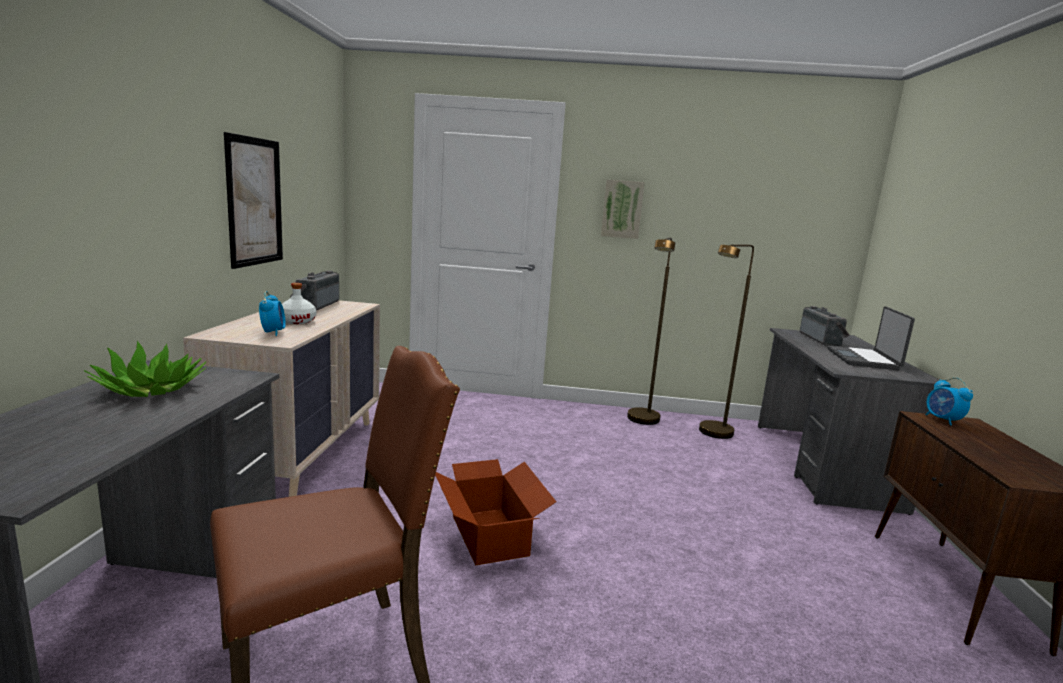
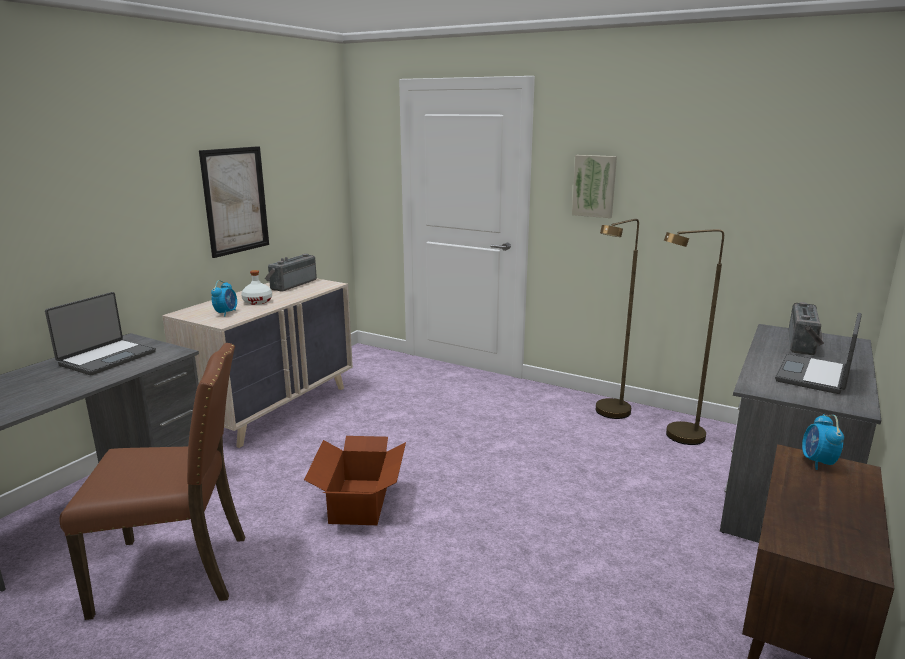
camera: 25 degrees right, 5 degrees up
(151, 389) = (106, 358): potted plant -> laptop

